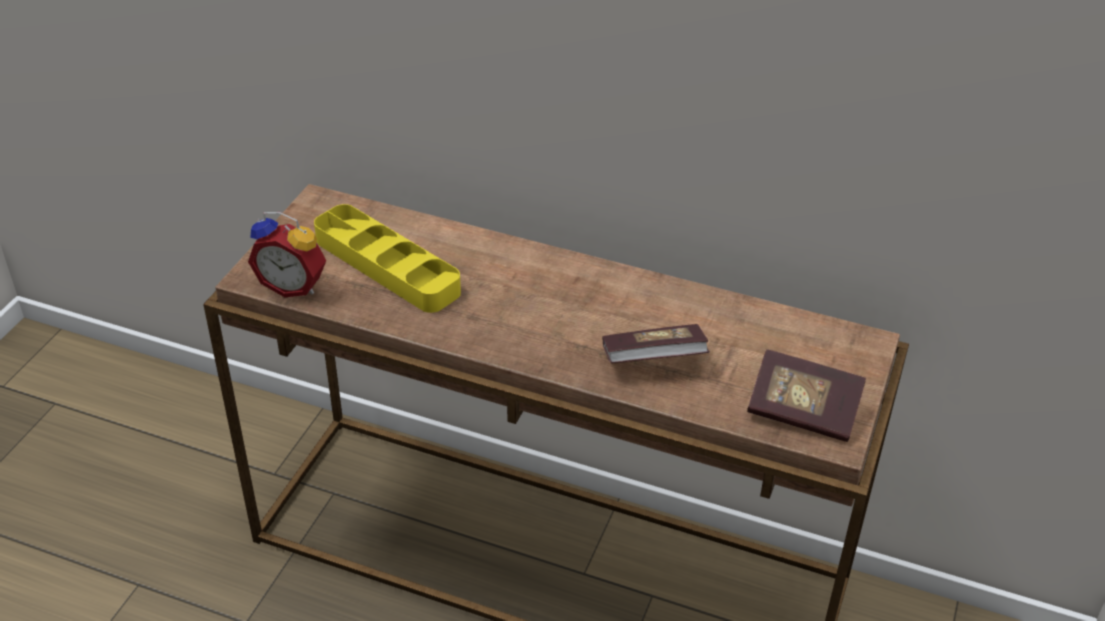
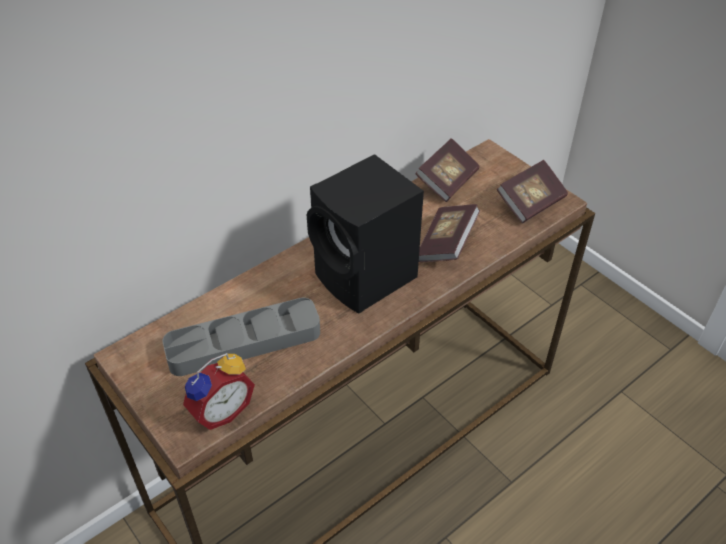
camera: 60 degrees left, 5 degrees up
(386, 265) = (244, 342): yellow tray -> grey tray
(542, 316) = (367, 278): none -> black speaker
(770, 323) = (447, 181): none -> book

